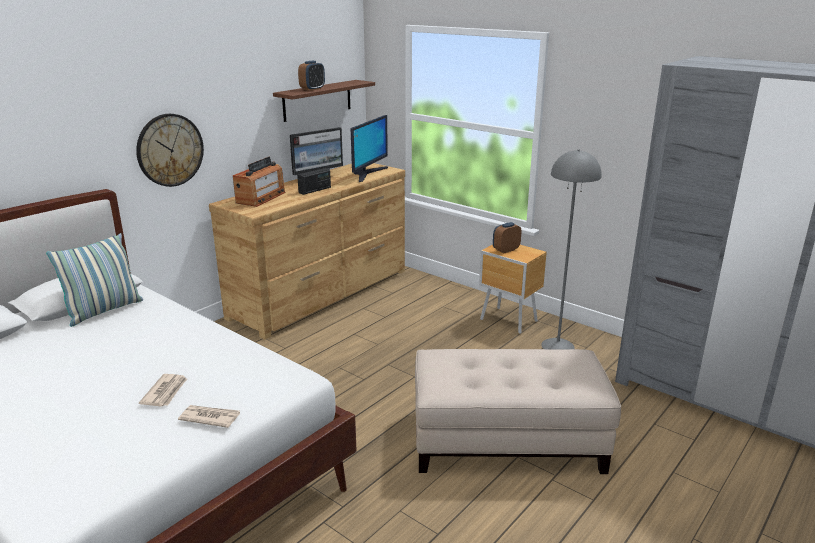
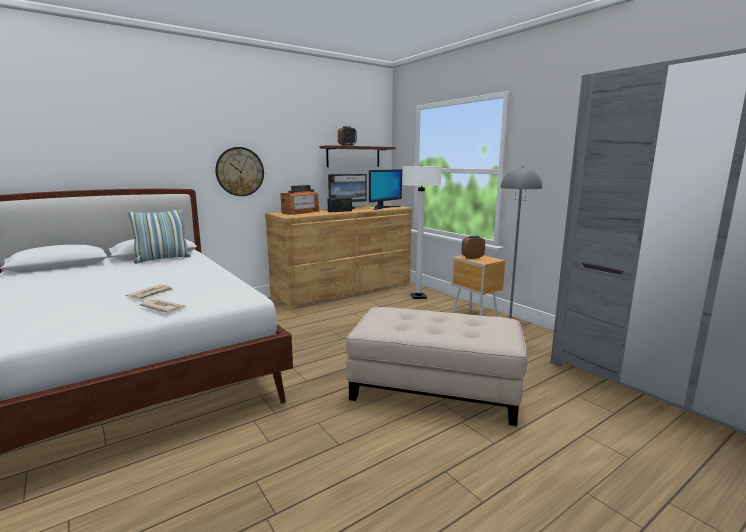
camera: 15 degrees right, 10 degrees down
(425, 293) = (418, 296): none -> white floor lamp

